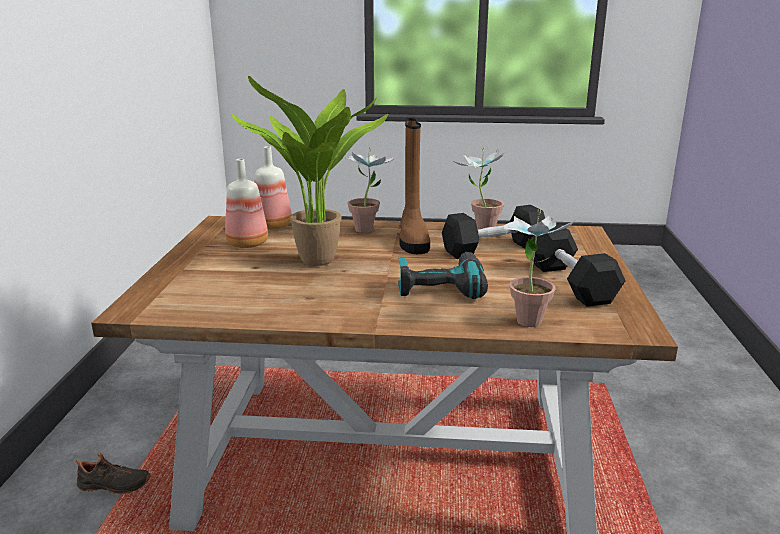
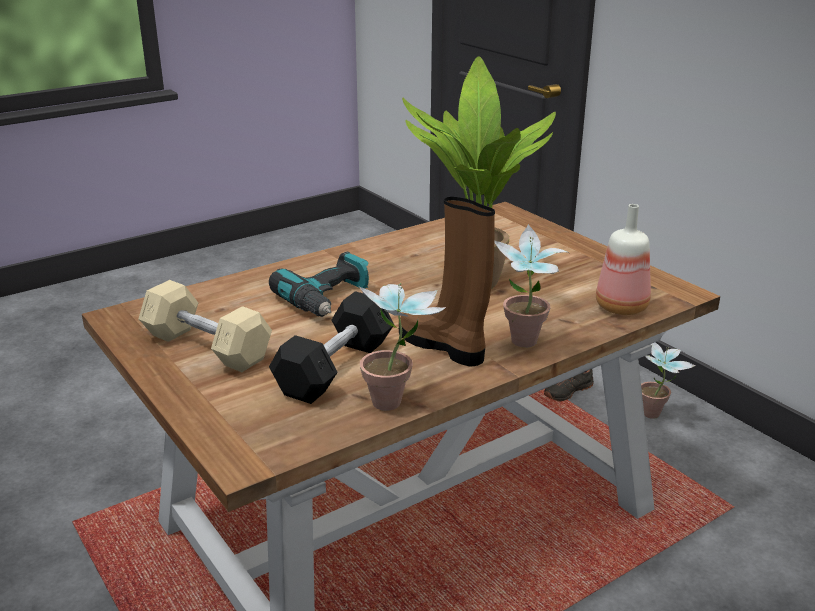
camera: 140 degrees right, 5 degrees up
(247, 243) = (582, 279): bottle -> none
(529, 317) = (220, 297): potted plant -> potted plant (655, 417)
(570, 283) = (207, 347): black dumbbell -> beige dumbbell

